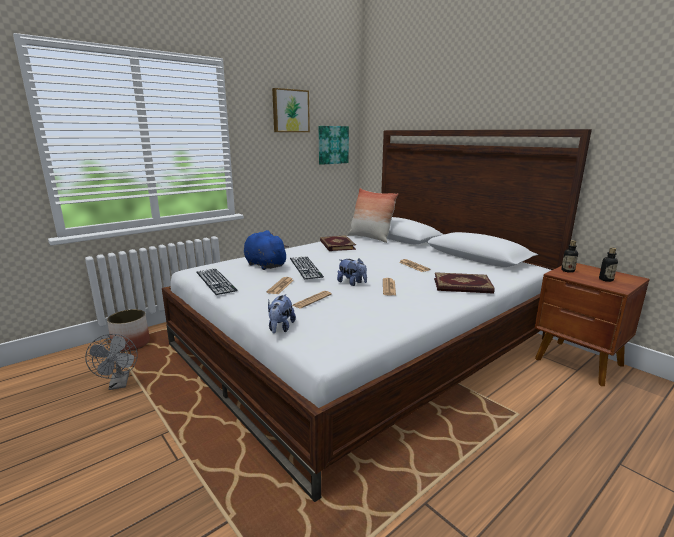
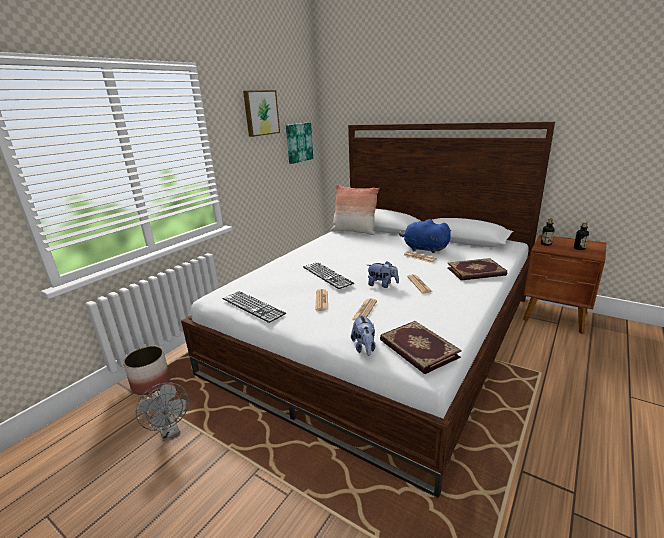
camera: 15 degrees left, 5 degrees up
(264, 265) = (285, 279): blue plush toy -> blue plush toy (423, 249)
(336, 245) = (331, 244): book -> book (417, 349)

